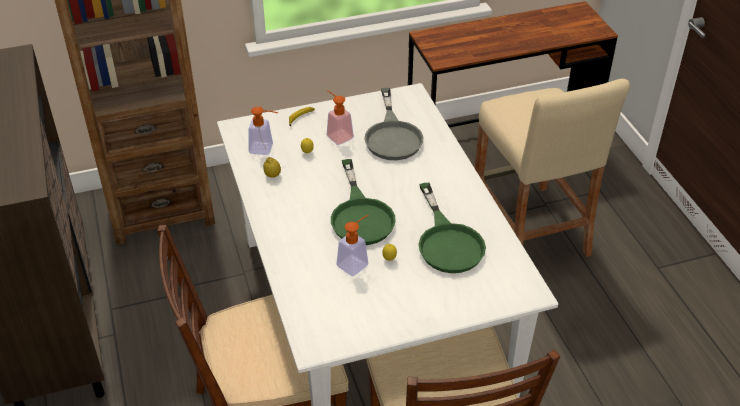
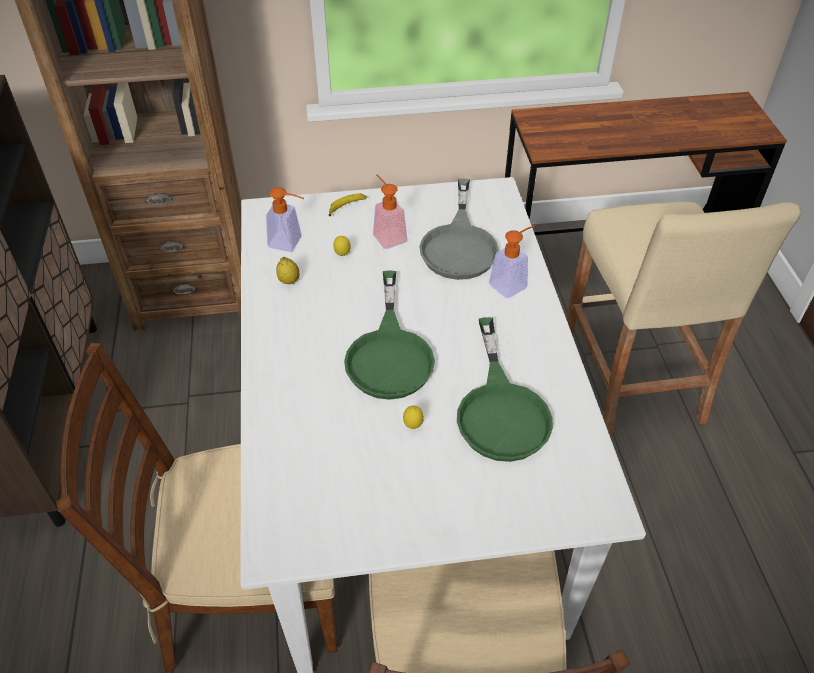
camera: 10 degrees right, 5 degrees up
(356, 263) = (365, 425): soap dispenser -> soap dispenser (512, 283)

